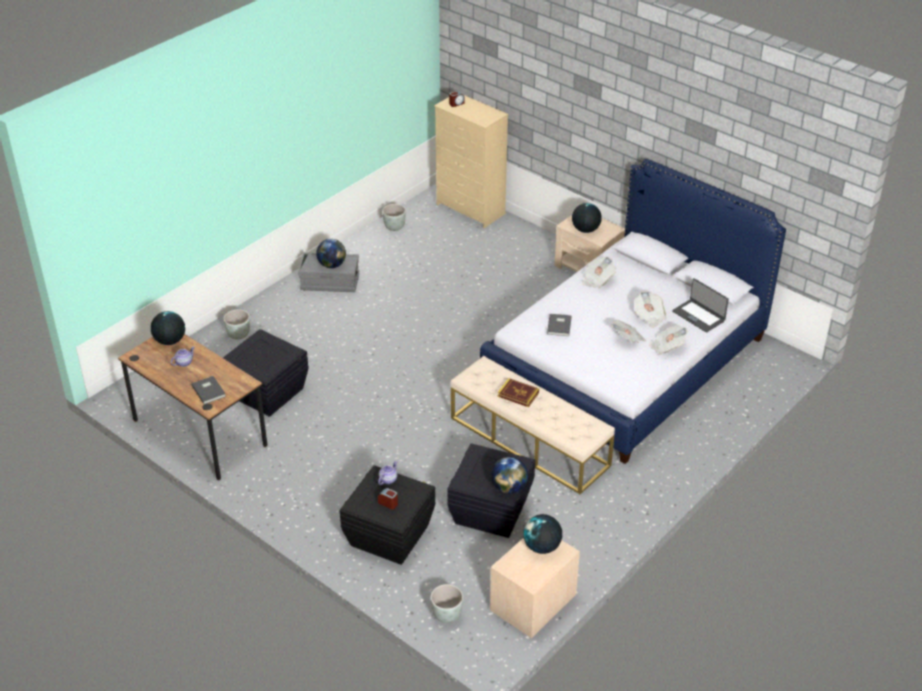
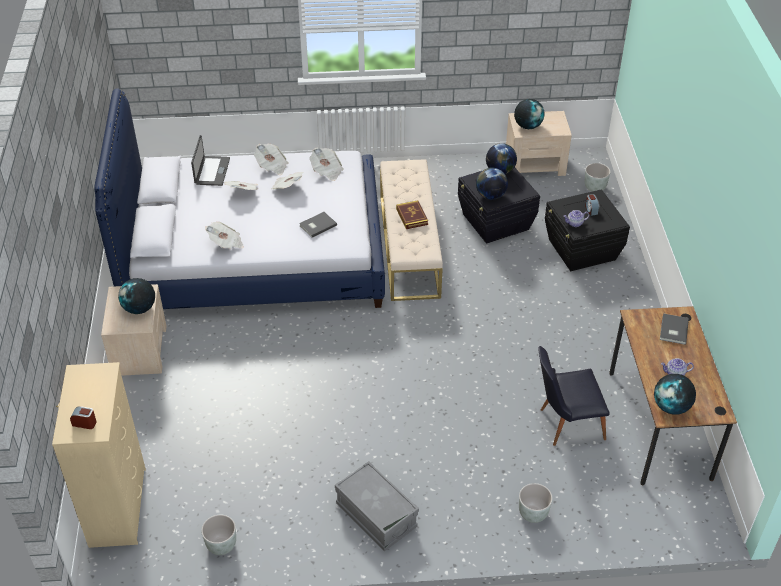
camera: 135 degrees left, 5 degrees up
(267, 393) = (565, 423): black storage box -> black chair
(332, 265) = (375, 491): globe -> globe (490, 196)
(623, 369) = (327, 171): none -> newspaper

